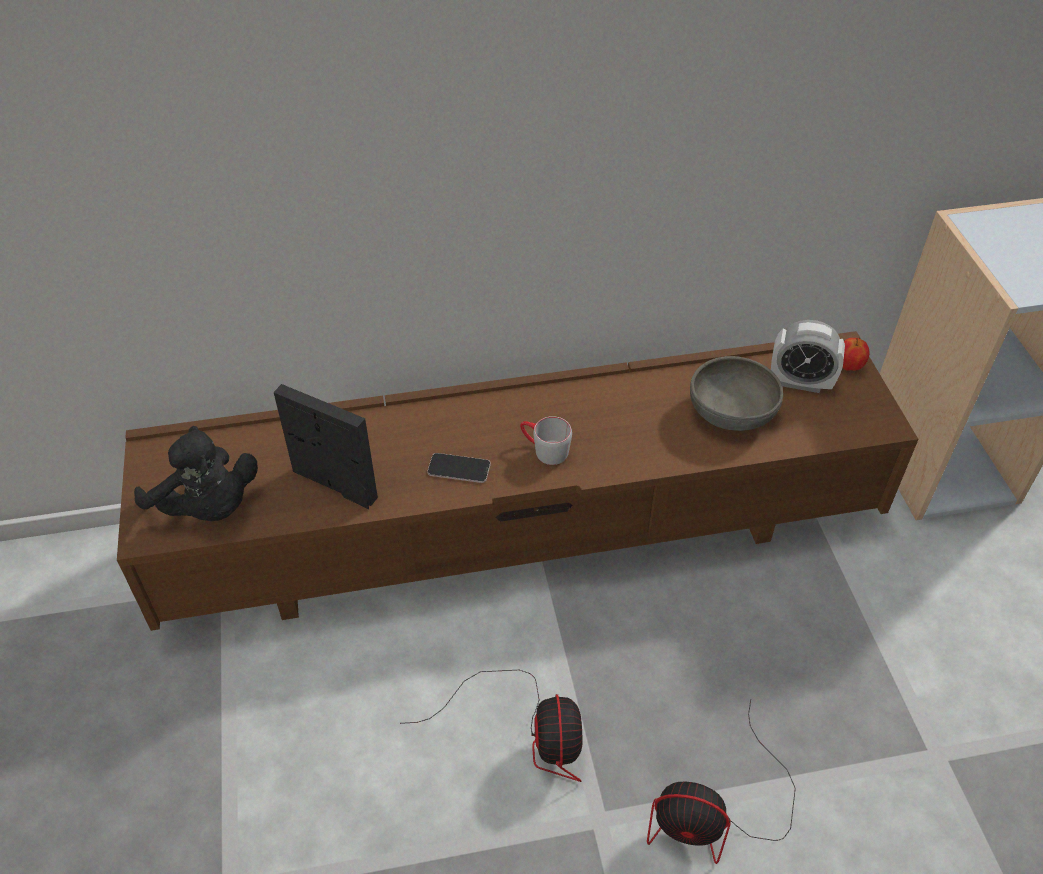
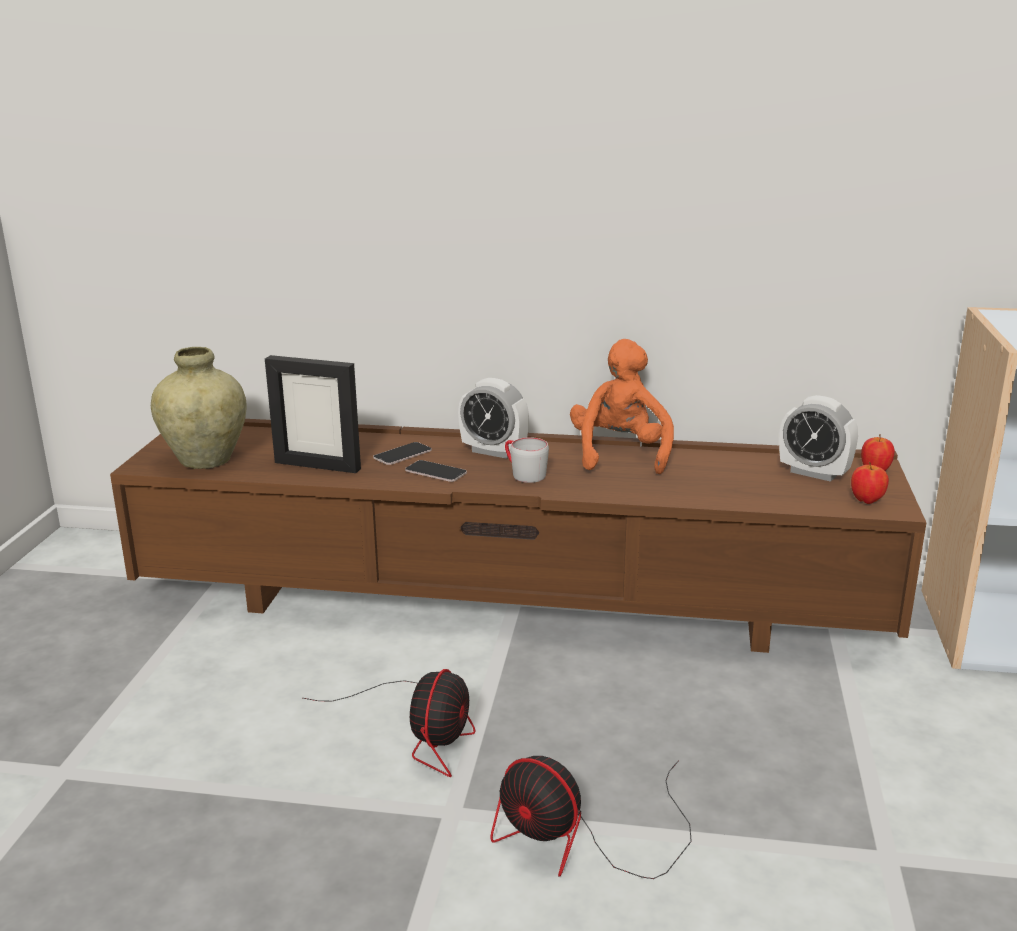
camera: 20 degrees right, 25 degrees down
(208, 507) = (205, 460): black plush toy -> beige vase
(333, 486) = (318, 465): picture frame -> picture frame turned 150 degrees clockwise
(409, 445) = (402, 454): none -> phone
(496, 417) = (494, 451): none -> alarm clock
(617, 392) = (620, 454): none -> orange plush toy
(731, 412) = (727, 479): grey bowl -> none
(860, 418) = (867, 501): none -> apple

